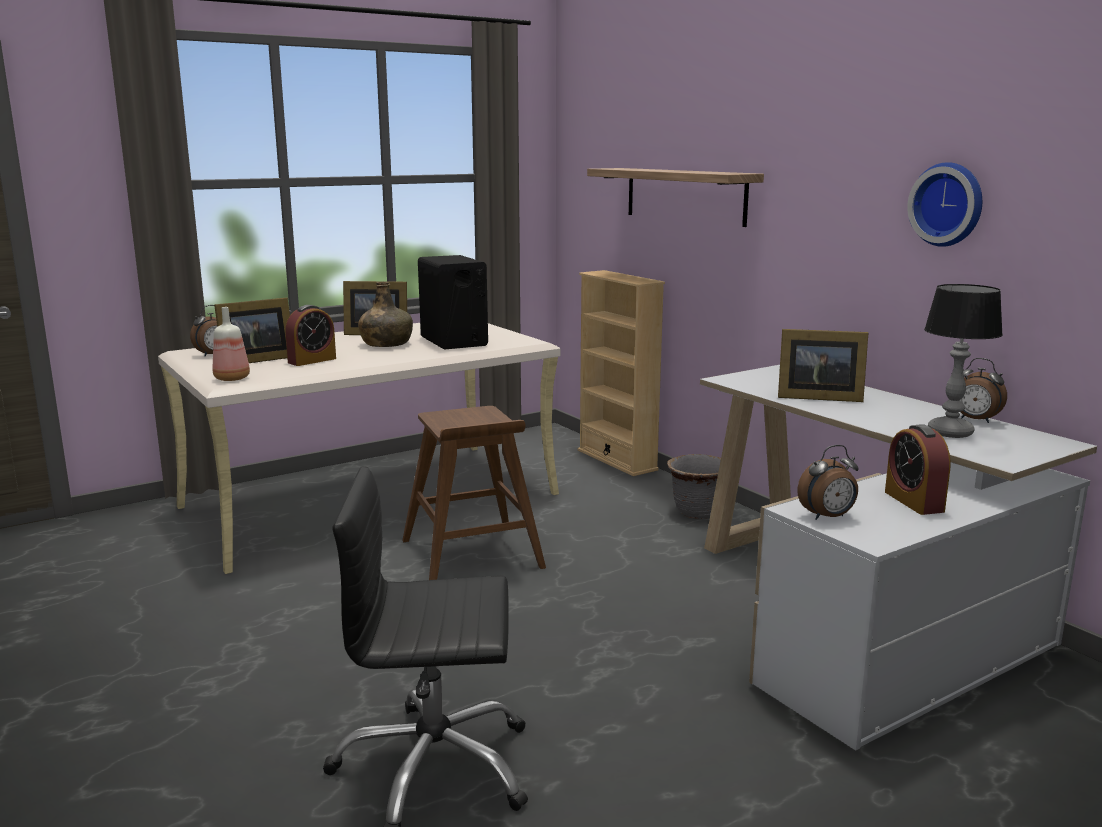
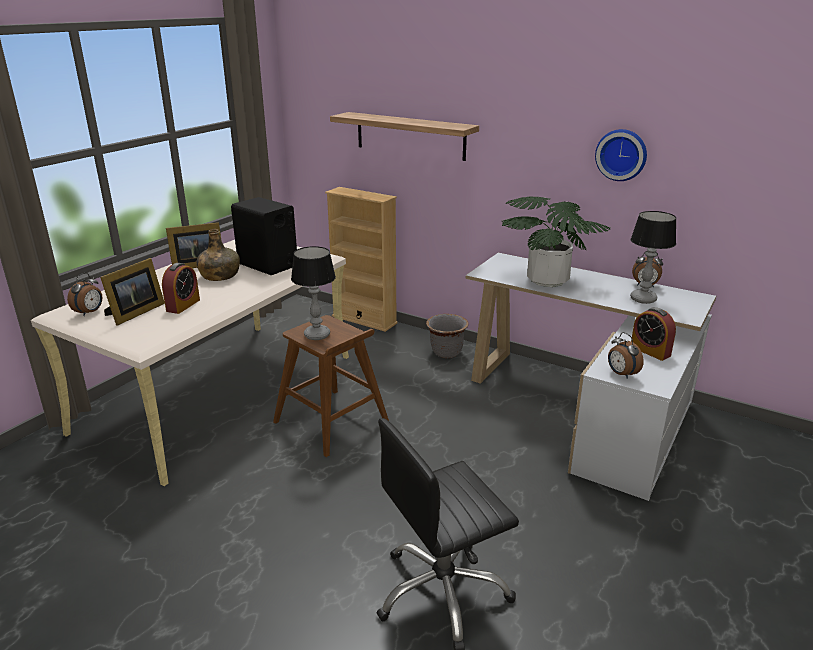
camera: 25 degrees left, 10 degrees up
(231, 378) = (141, 338): bottle -> none
(456, 420) = (317, 335): none -> table lamp
(816, 397) = (548, 280): picture frame -> potted plant
(828, 517) = (621, 374): alarm clock -> alarm clock turned 105 degrees clockwise

